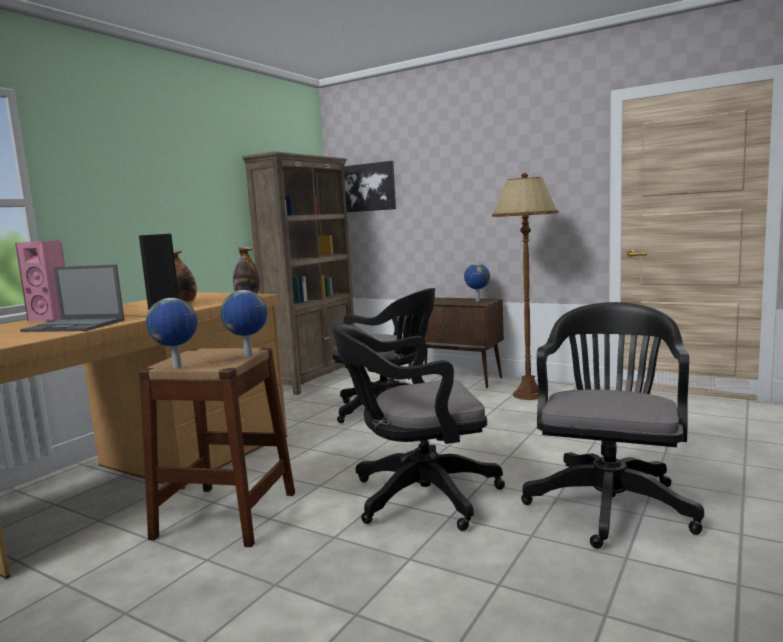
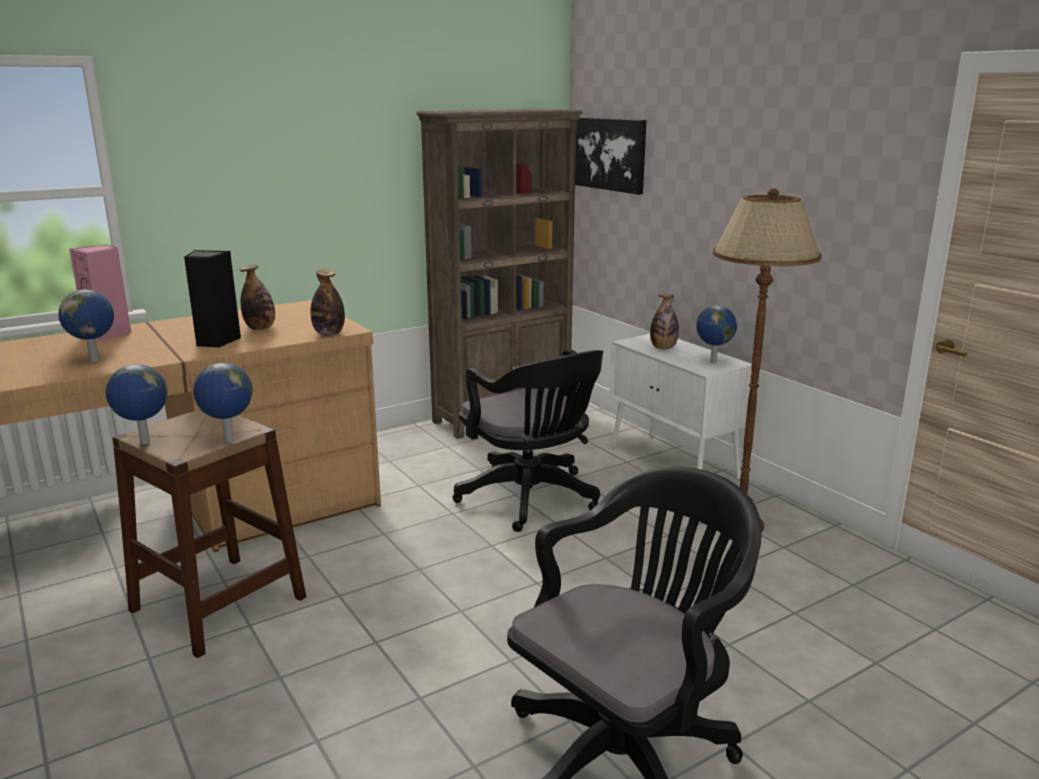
camera: 25 degrees right, 10 degrees up
(75, 326) = (95, 360): laptop -> globe
(417, 496) = (417, 652): black office chair -> none
(438, 301) = (663, 348): none -> bottle
(455, 379) = (674, 463): brown cabinet -> white cabinet

